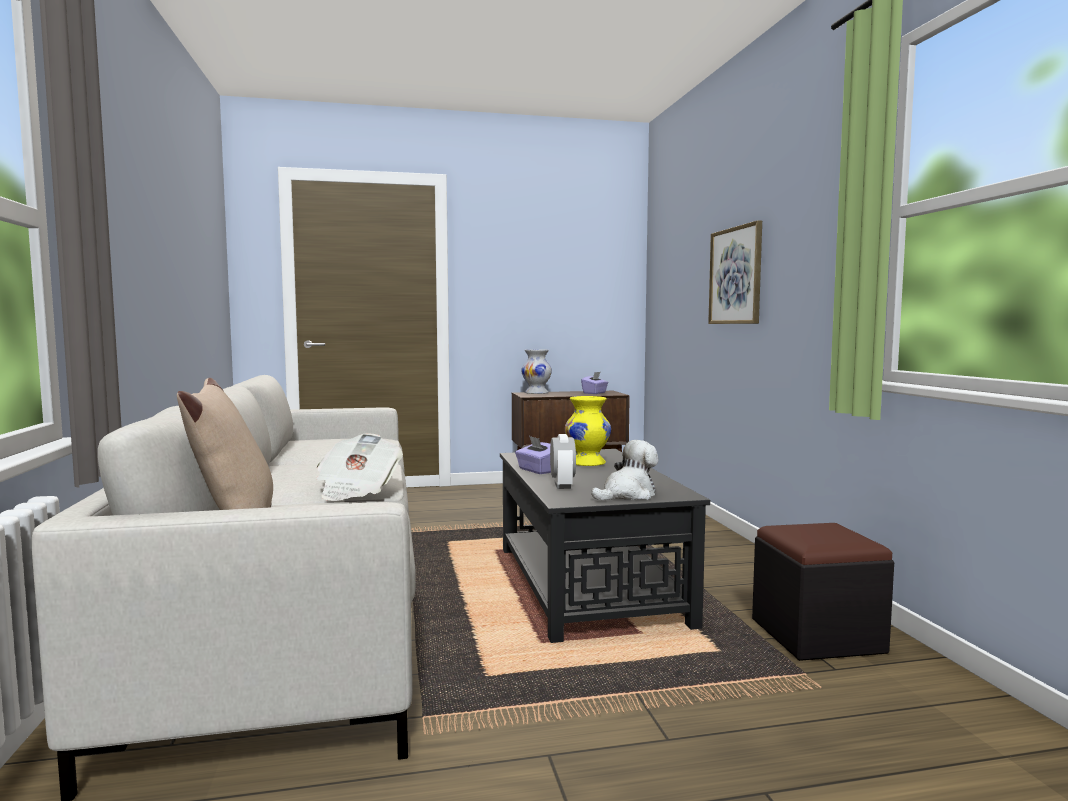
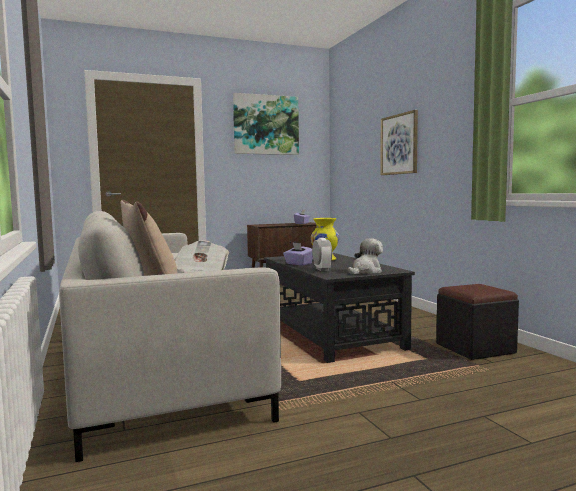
camera: 10 degrees left, 0 degrees up
(536, 393) = (264, 224): white vase -> none
(545, 242) = (266, 125): none -> picture

